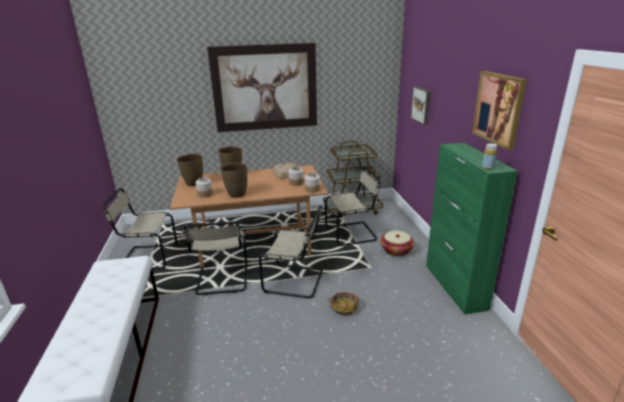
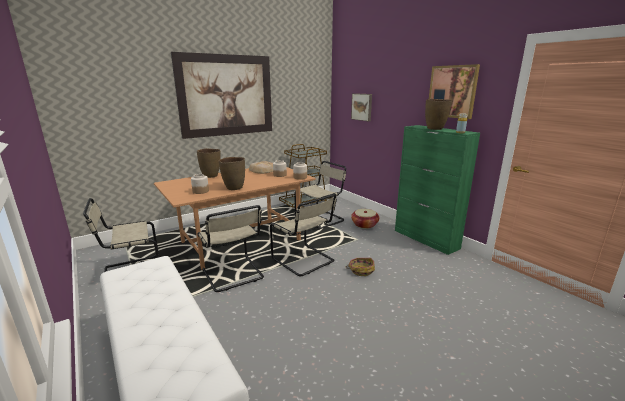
camera: 25 degrees left, 5 degrees down
(193, 183) = (177, 185): brown vase -> brown vase (435, 128)
(296, 281) = (304, 261): beige chair -> beige chair turned 60 degrees clockwise

